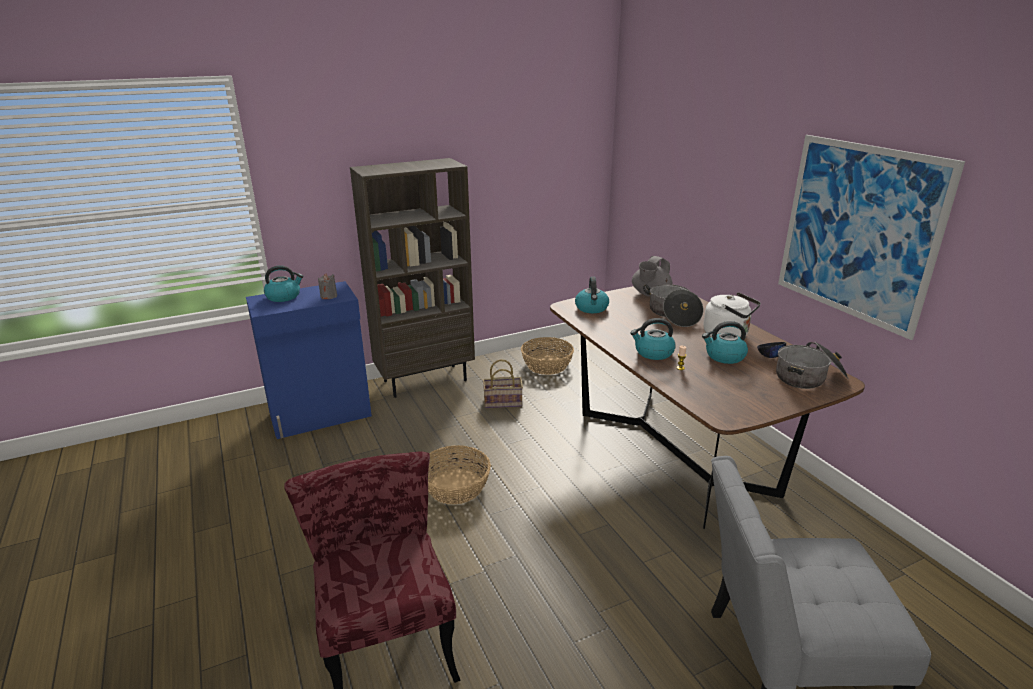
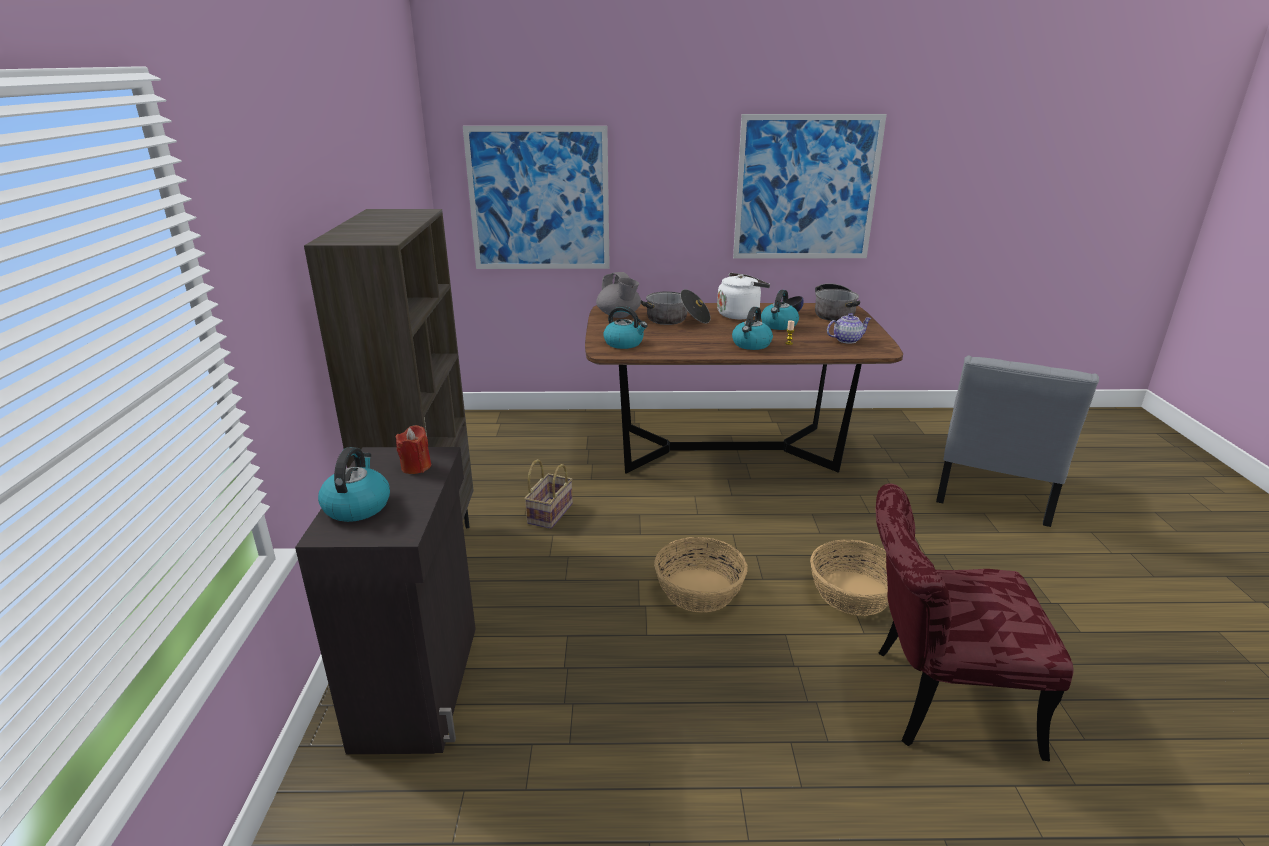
camera: 65 degrees left, 0 degrees up
(321, 416) = (420, 684): blue cabinet -> black cabinet
(329, 296) = (416, 467): grey candle -> red candle
(547, 365) = (500, 463): basket -> basket (854, 593)
(660, 182) = (539, 199): none -> picture
(730, 394) = (846, 340): none -> teapot

